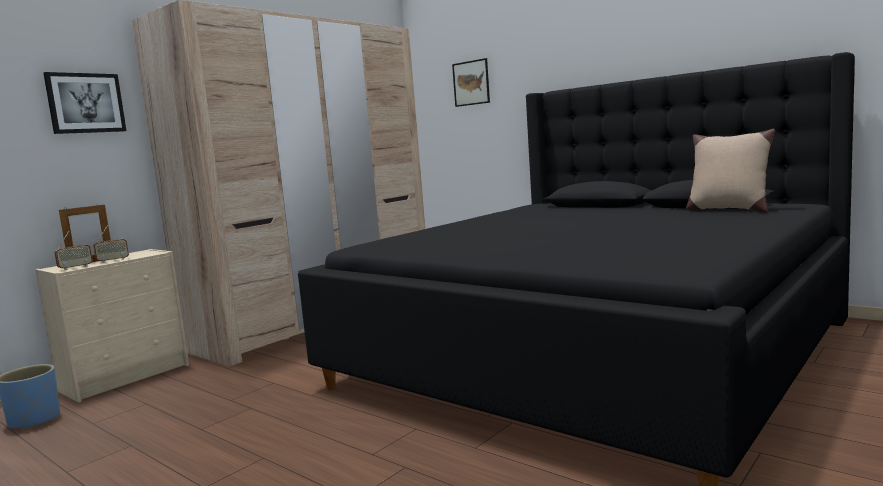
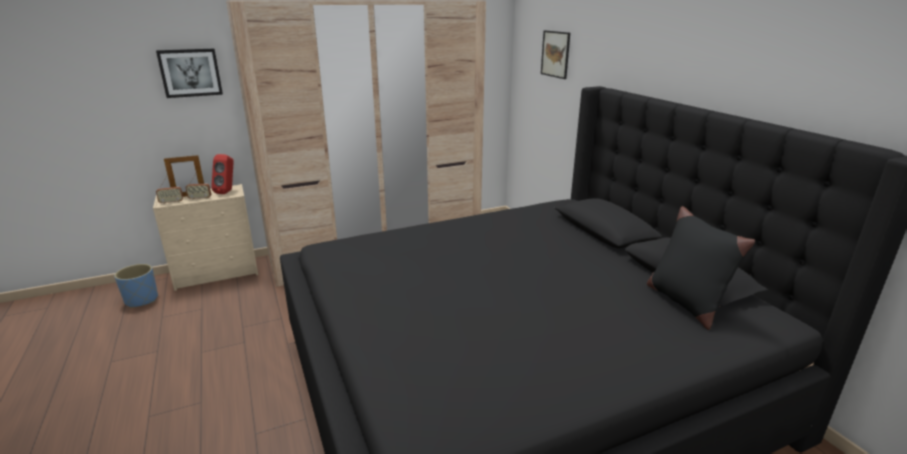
camera: 25 degrees right, 15 degrees up
(142, 253) = (227, 191): none -> red speaker
(727, 210) = (685, 302): beige pillow -> black pillow

